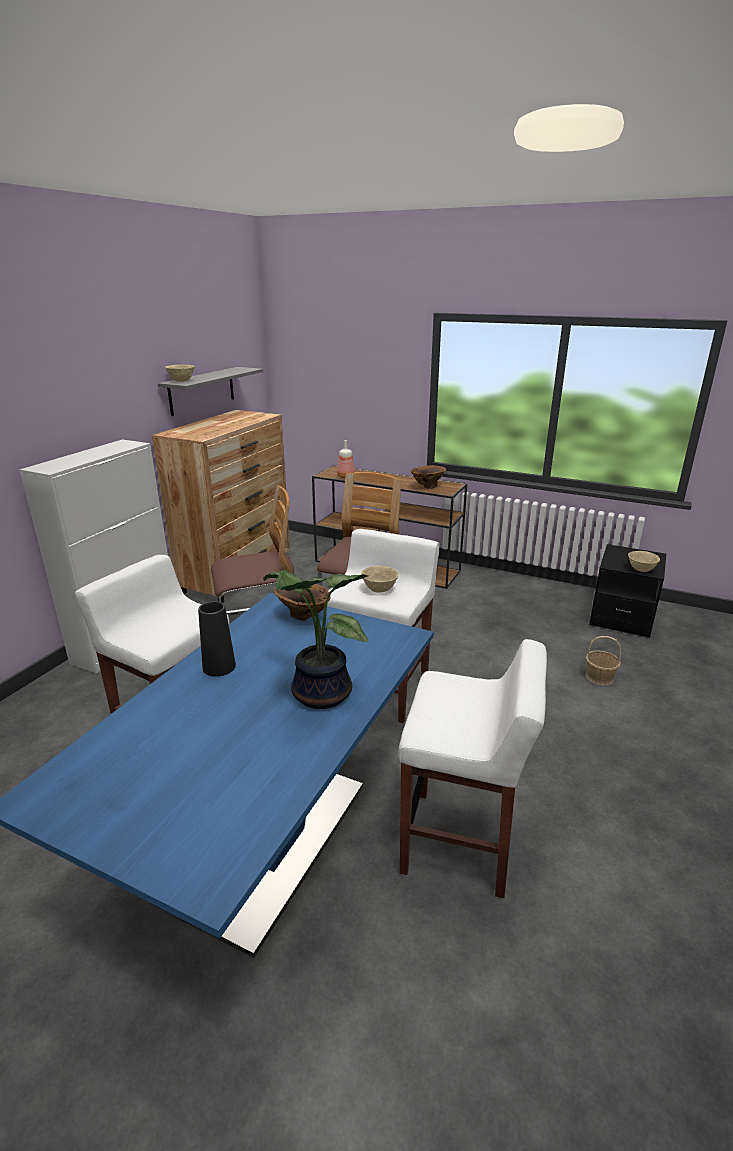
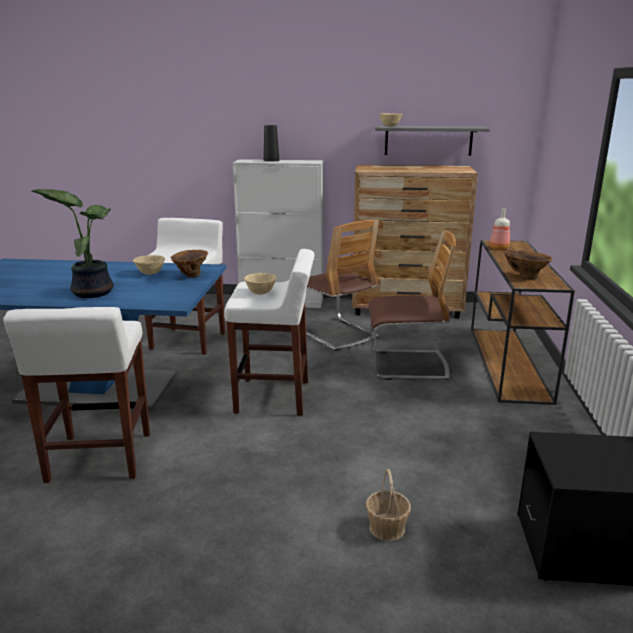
camera: 70 degrees right, 5 degrees down
(219, 667) = (121, 269): black vase -> black vase (271, 160)
(641, 570) = (563, 466): beige bowl -> beige bowl (150, 273)

